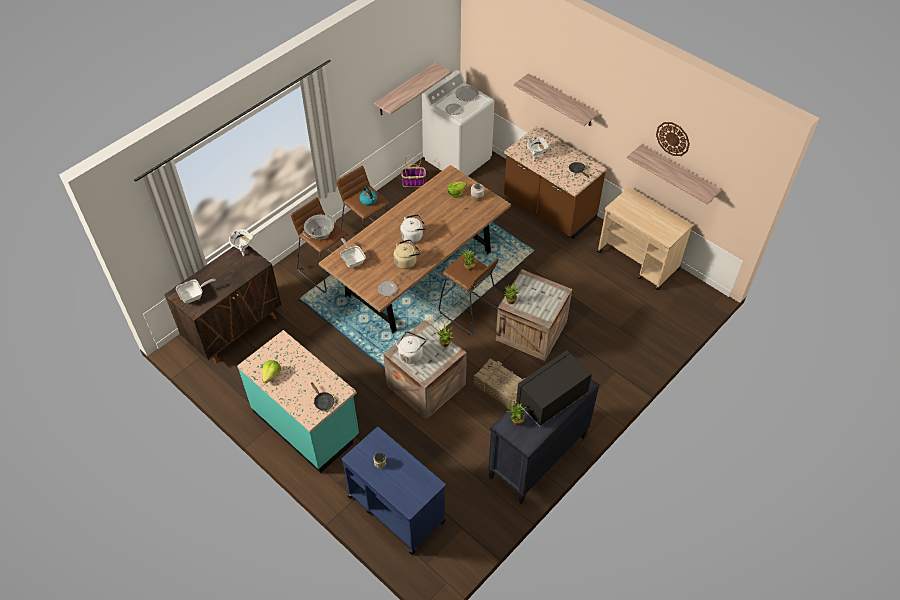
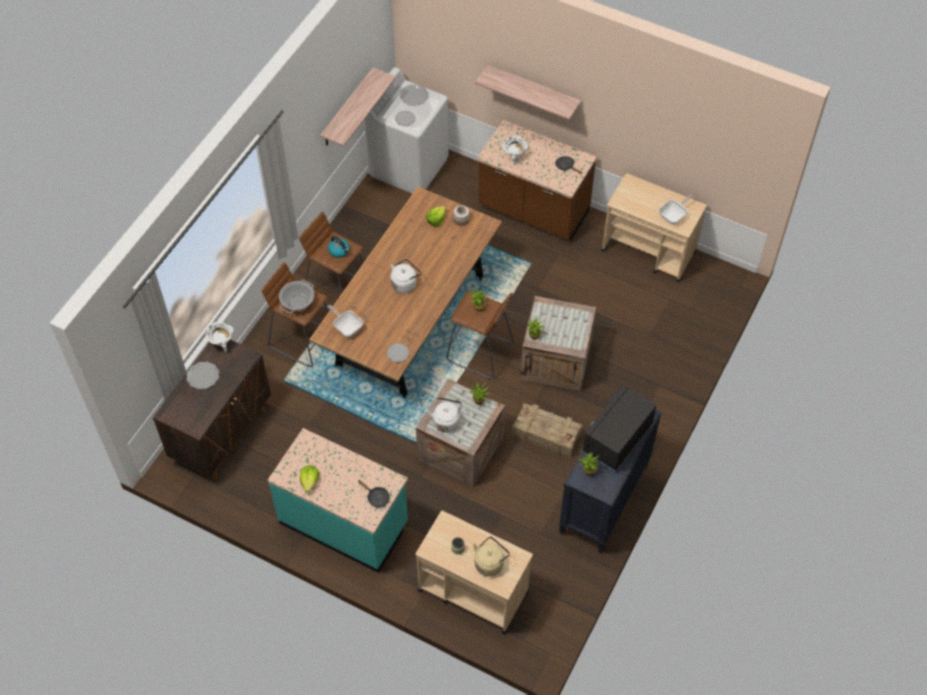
camera: 15 degrees left, 5 degrees up
(194, 296) = (188, 411): frying pan -> frying pan (674, 216)
(217, 271) = (203, 376): none -> plate
(396, 508) = (472, 590): blue cart -> beige cart
(406, 261) = (408, 316): beige kettle -> beige kettle (490, 563)
(414, 182) = (367, 207): basket -> none
(673, 138) = (673, 120): wall clock -> none
(678, 174) = (683, 155): shelf -> none

